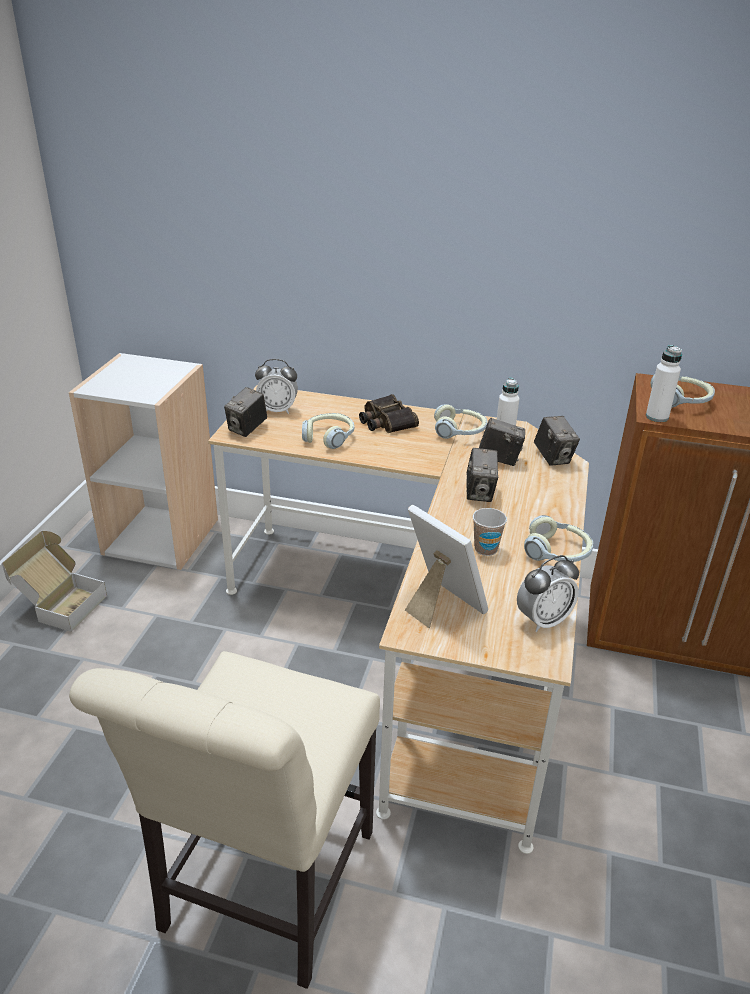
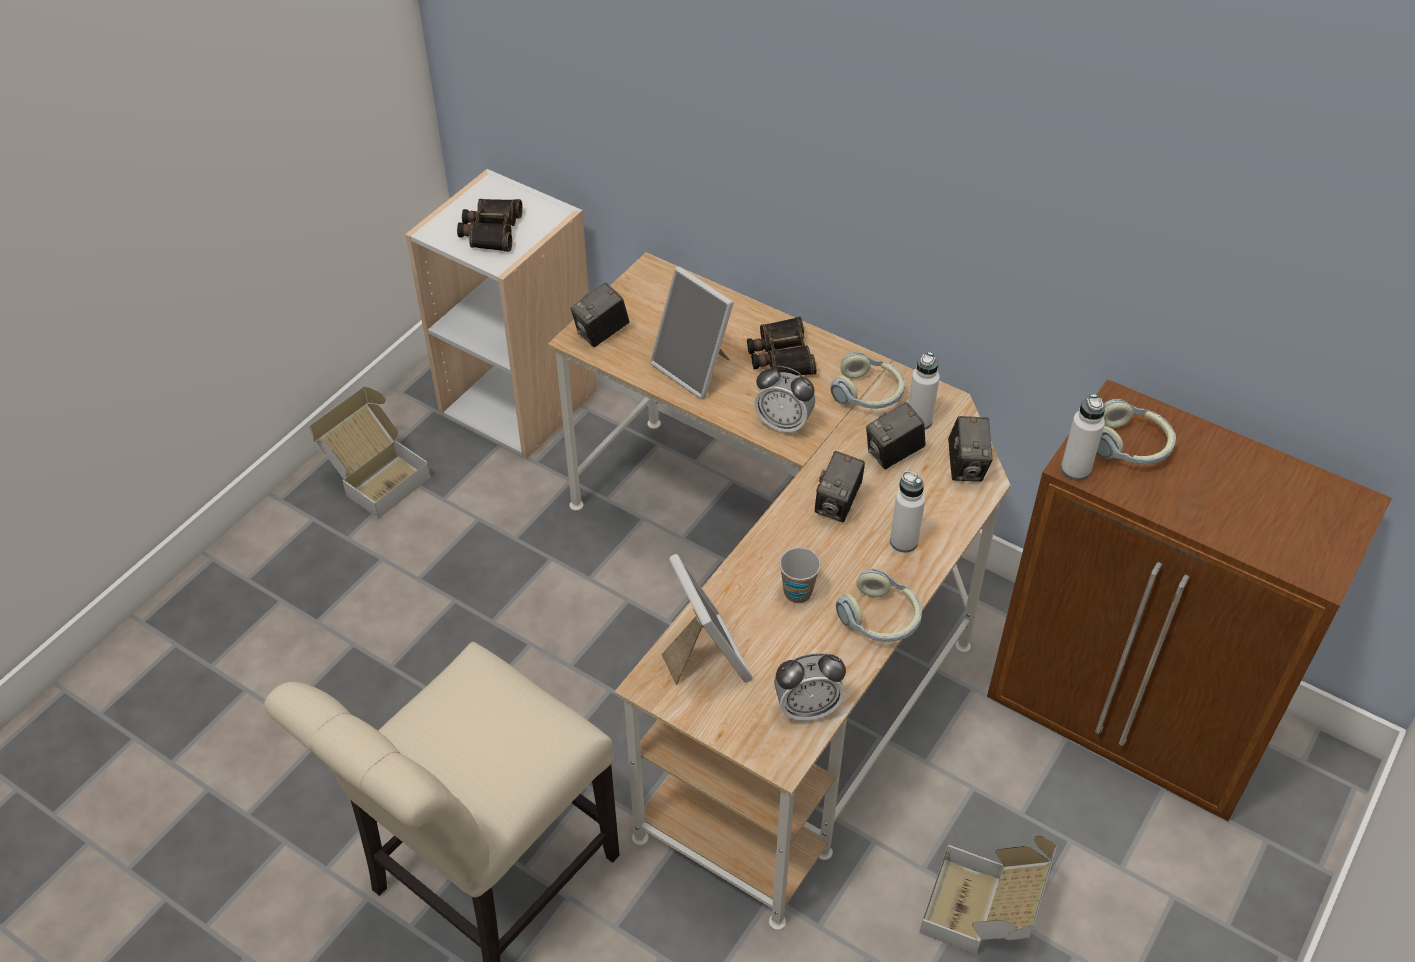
camera: 20 degrees right, 15 degrees up
(137, 382) = (490, 230): none -> binoculars
(277, 410) = (652, 306): alarm clock -> alarm clock (783, 424)
(329, 437) = (695, 369): headphones -> picture frame
(499, 459) = (893, 454): camera -> camera turned 120 degrees clockwise
(541, 505) = (903, 541): none -> white bottle
(673, 793) = (983, 914): none -> cardboard box

